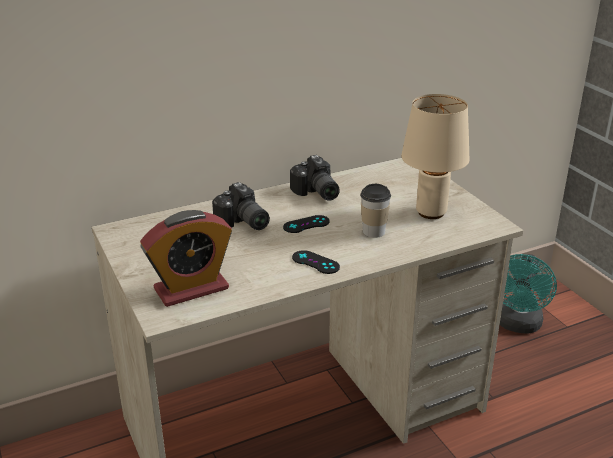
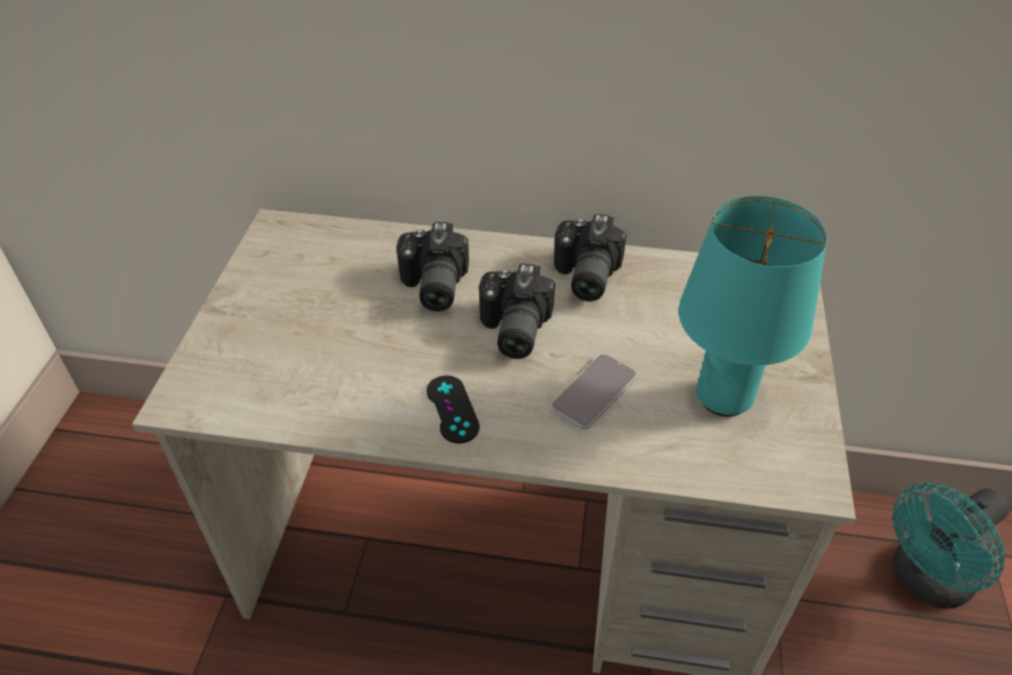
camera: 35 degrees right, 15 degrees up
(191, 289) = (257, 371): alarm clock -> none
(306, 224) = (511, 330): black game controller -> camera
(373, 231) = (594, 392): cup -> phone
(431, 213) = (723, 399): beige table lamp -> turquoise table lamp

